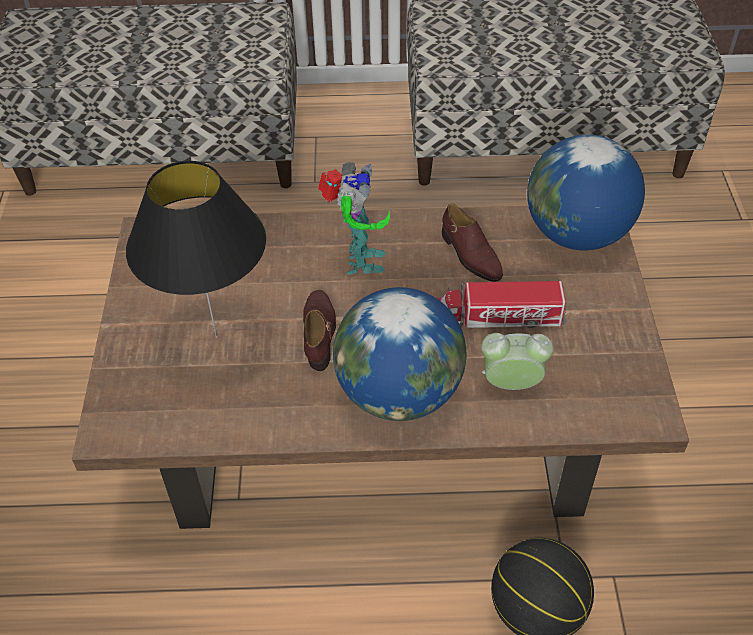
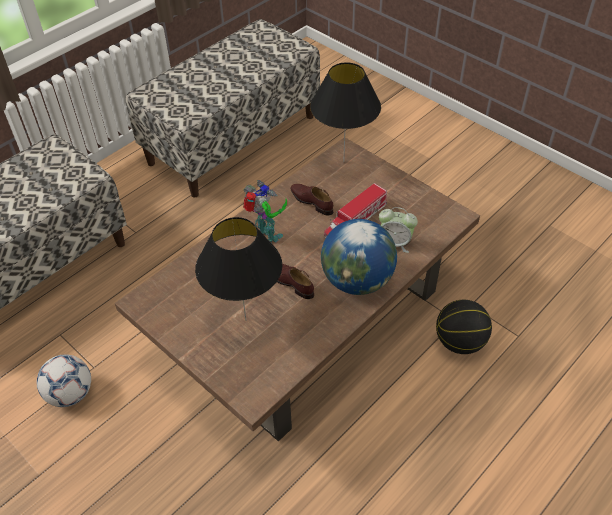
camera: 45 degrees left, 0 degrees up
(65, 303) = (70, 394): none -> football
(470, 255) = (311, 201): brown shoe -> brown shoe turned 150 degrees counterclockwise
(511, 384) = (395, 243): alarm clock -> alarm clock turned 120 degrees counterclockwise
(576, 234) = (343, 162): globe -> black table lamp

